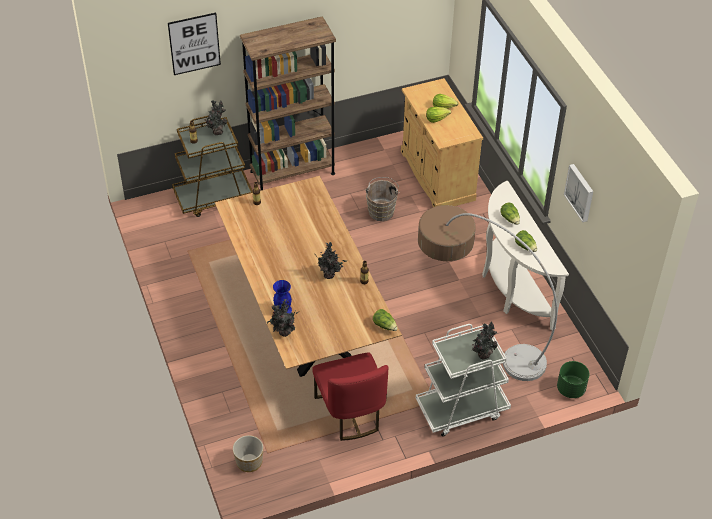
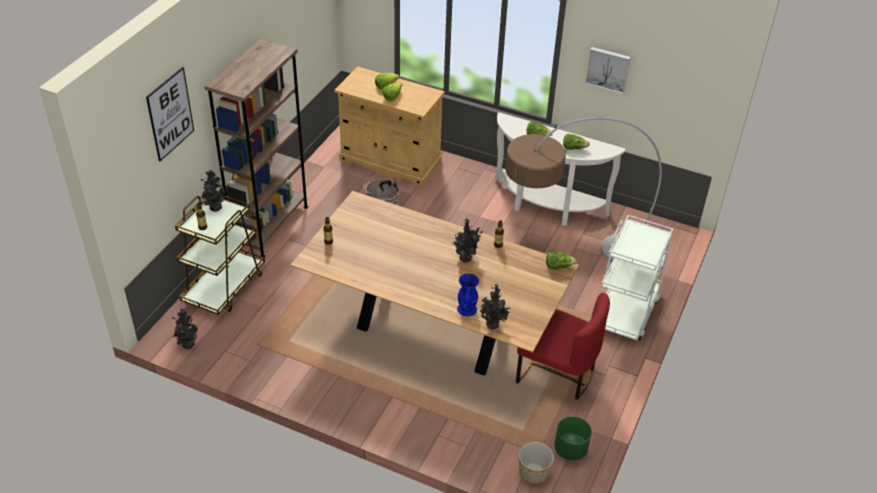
camera: 45 degrees left, 5 degrees down
(482, 354) = (651, 238): potted plant -> potted plant (187, 344)
(571, 389) = (672, 246): green planter -> green planter (570, 449)

